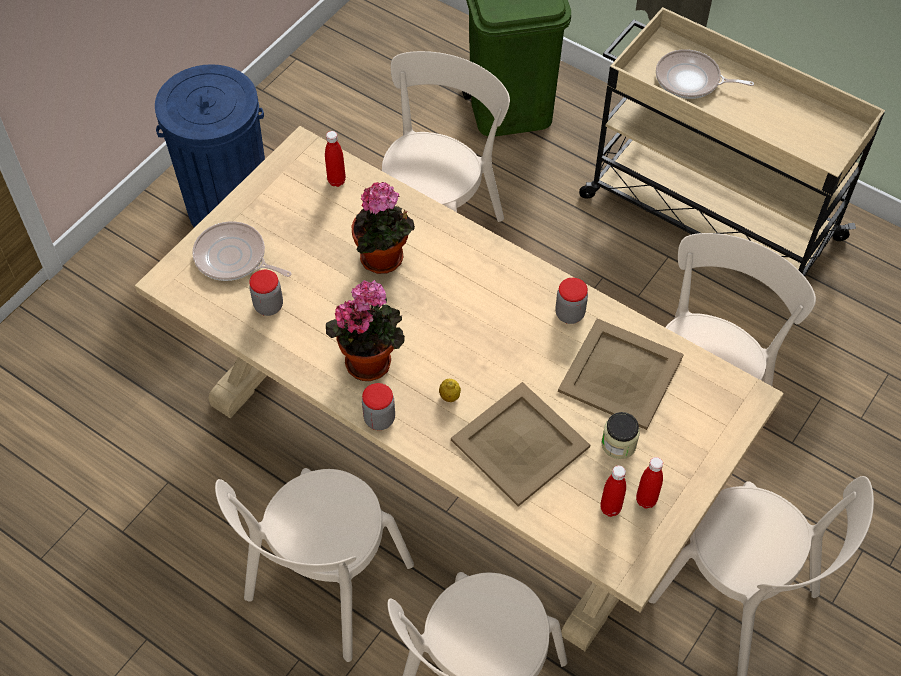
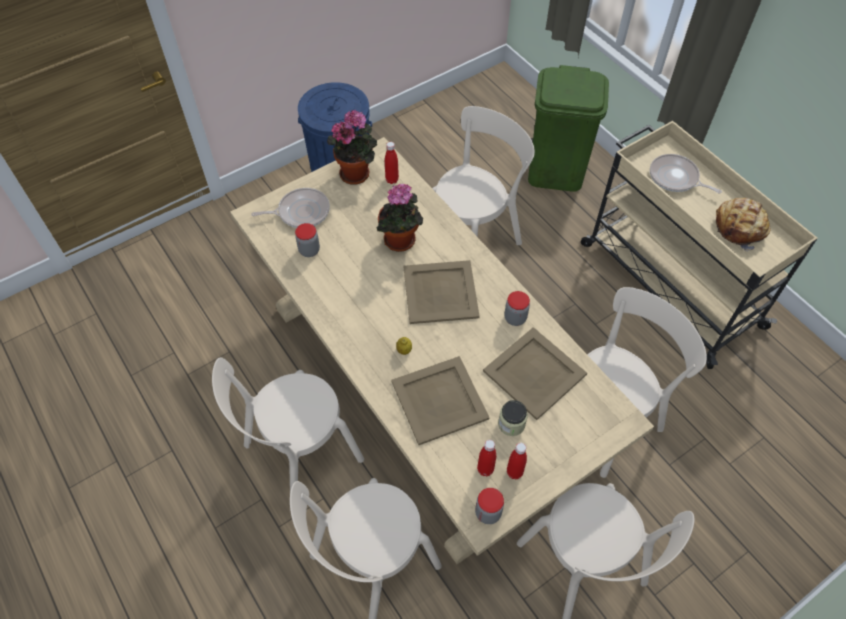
camera: 20 degrees right, 0 degrees up
(234, 258) = (301, 212): frying pan -> frying pan turned 120 degrees clockwise
(370, 359) = (361, 307): potted plant -> potted plant (357, 173)
(379, 419) = (348, 350): jar -> jar (488, 513)
(462, 309) = (439, 292): none -> beige tray
(790, 122) = (740, 227): none -> bread

